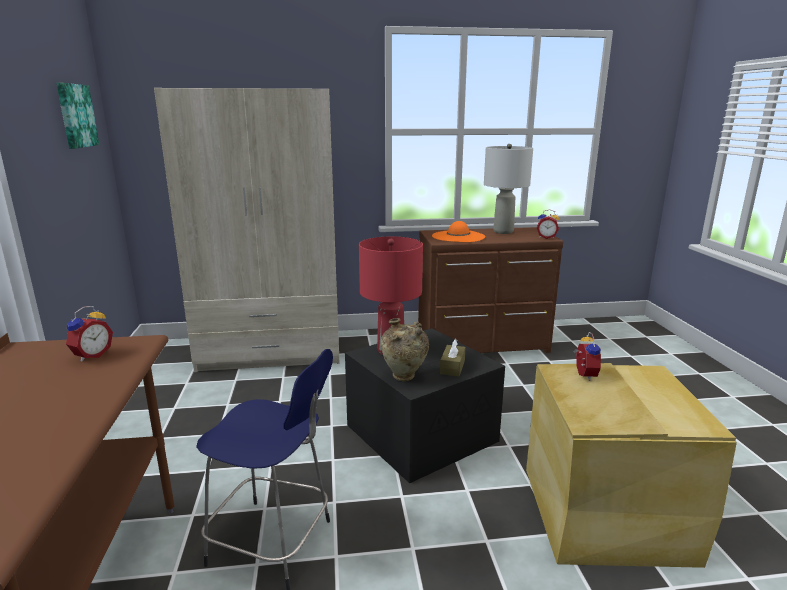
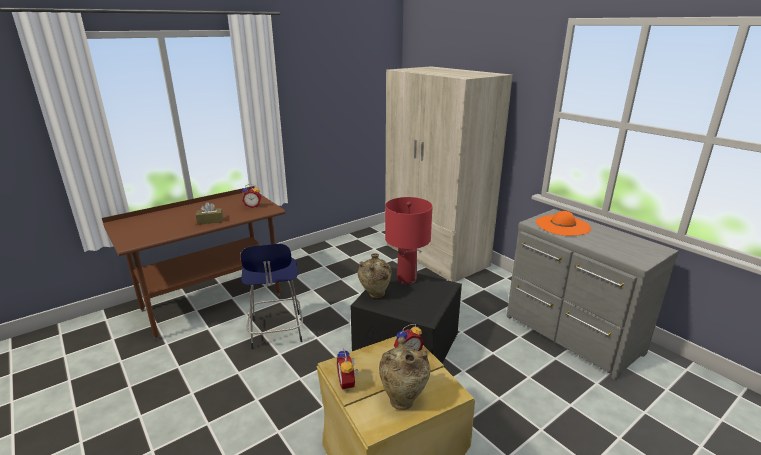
camera: 60 degrees right, 5 degrees up
(75, 116) = (366, 80): picture -> none
(452, 367) = (408, 308): brown tissue box -> brown tissue box (210, 221)
(483, 344) = (571, 335): brown dresser -> grey dresser
(503, 231) = (620, 238): grey table lamp -> none
(546, 237) = (640, 261): alarm clock -> alarm clock (348, 383)
(661, 398) = (403, 399): none -> beige vase

